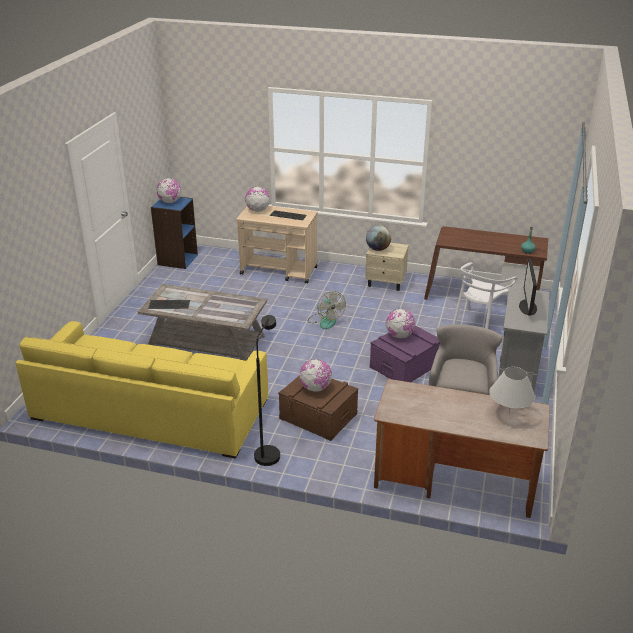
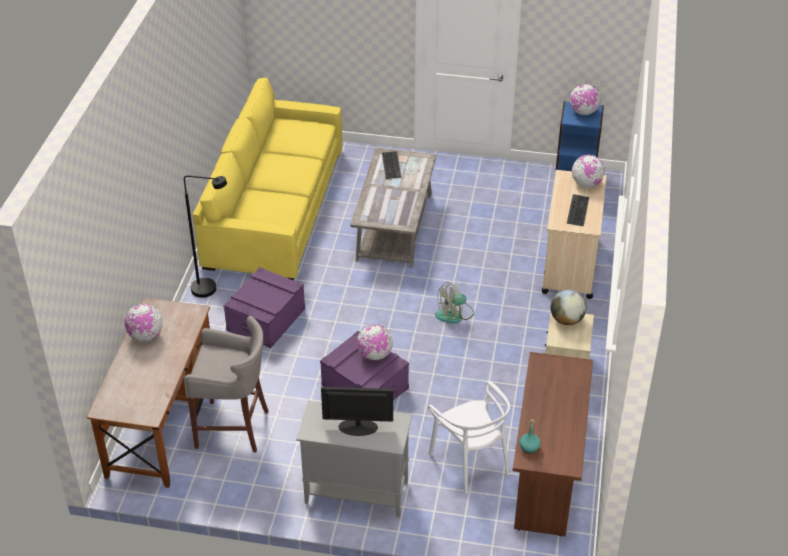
camera: 85 degrees right, 10 degrees up
(315, 388) = (267, 292): globe -> globe (146, 336)
(318, 416) = (266, 319): brown storage box -> purple storage box
(478, 324) = (470, 462): white chair -> white chair turned 150 degrees counterclockwise
(509, 413) = (145, 393): white table lamp -> none

